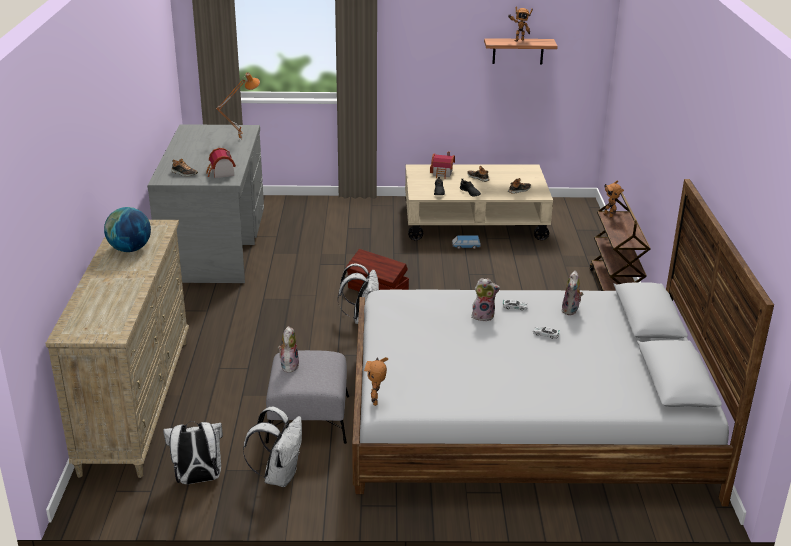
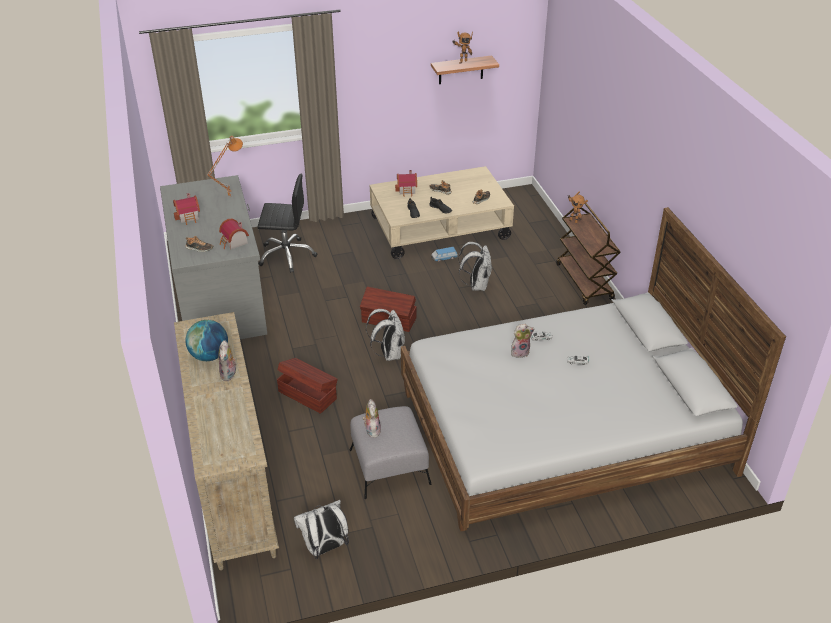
camera: 15 degrees left, 10 degrees up
(191, 149) = (189, 217): none -> toy house
(257, 340) = (307, 394): none -> brown storage box
(279, 476) = (391, 528): white backpack -> white backpack (476, 285)
(301, 222) = (287, 255): none -> black office chair
(376, 401) = (473, 458): toy robot -> none
(571, 311) = (586, 332): plush toy -> plush toy (229, 375)

